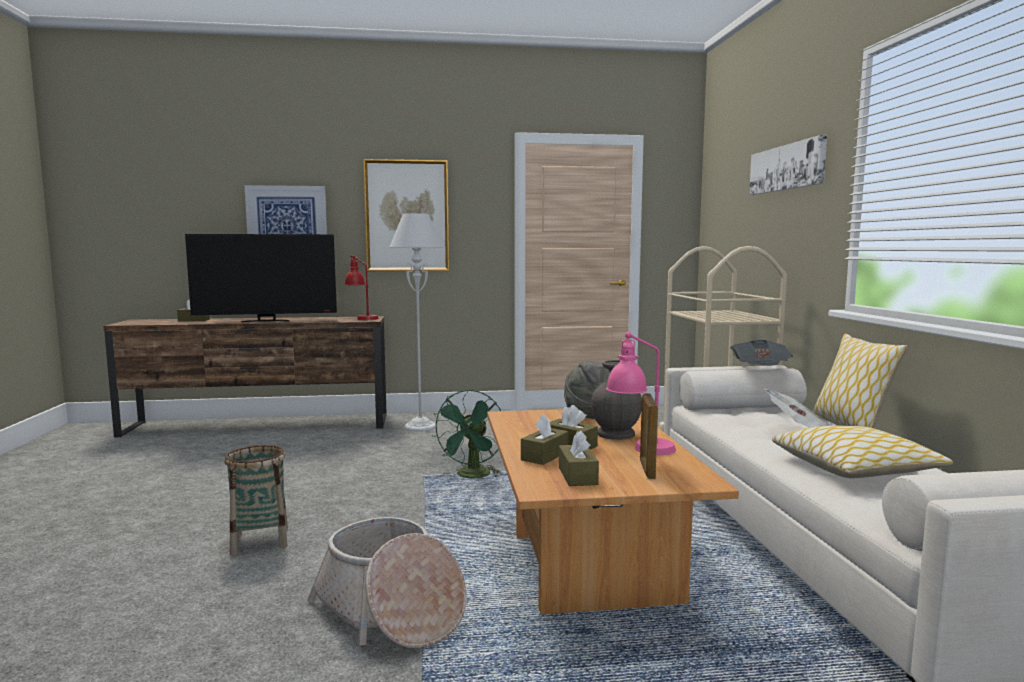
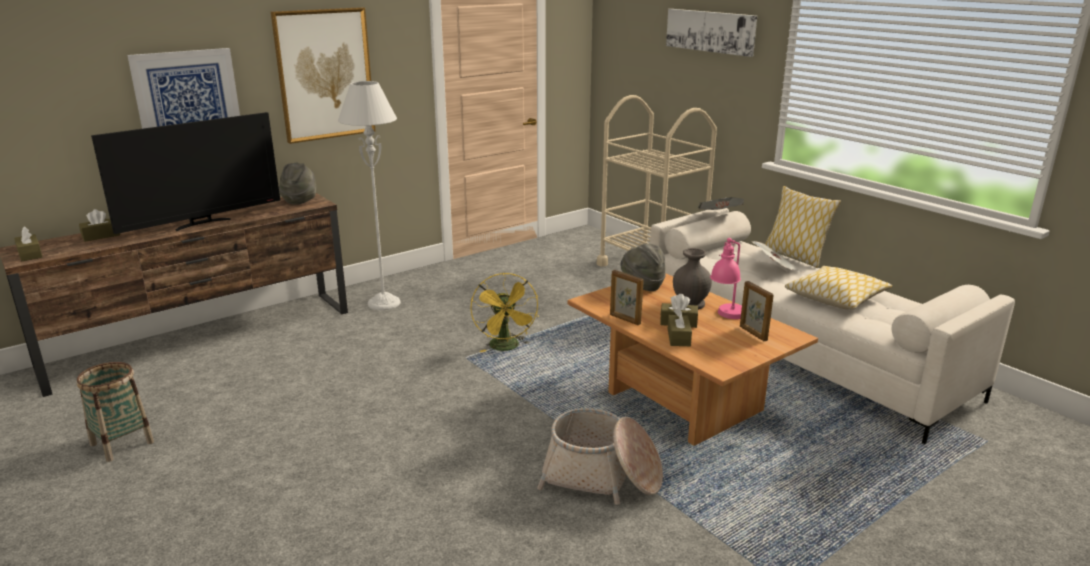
camera: 30 degrees left, 15 degrees up
(260, 540) = (422, 458): basket -> basket (122, 443)
(361, 318) = (300, 200): red table lamp -> grey hat
(472, 476) = (506, 348): green fan -> yellow fan
(514, 433) = (624, 319): none -> picture frame
(577, 476) = (723, 350): brown tissue box -> brown tissue box (30, 254)

